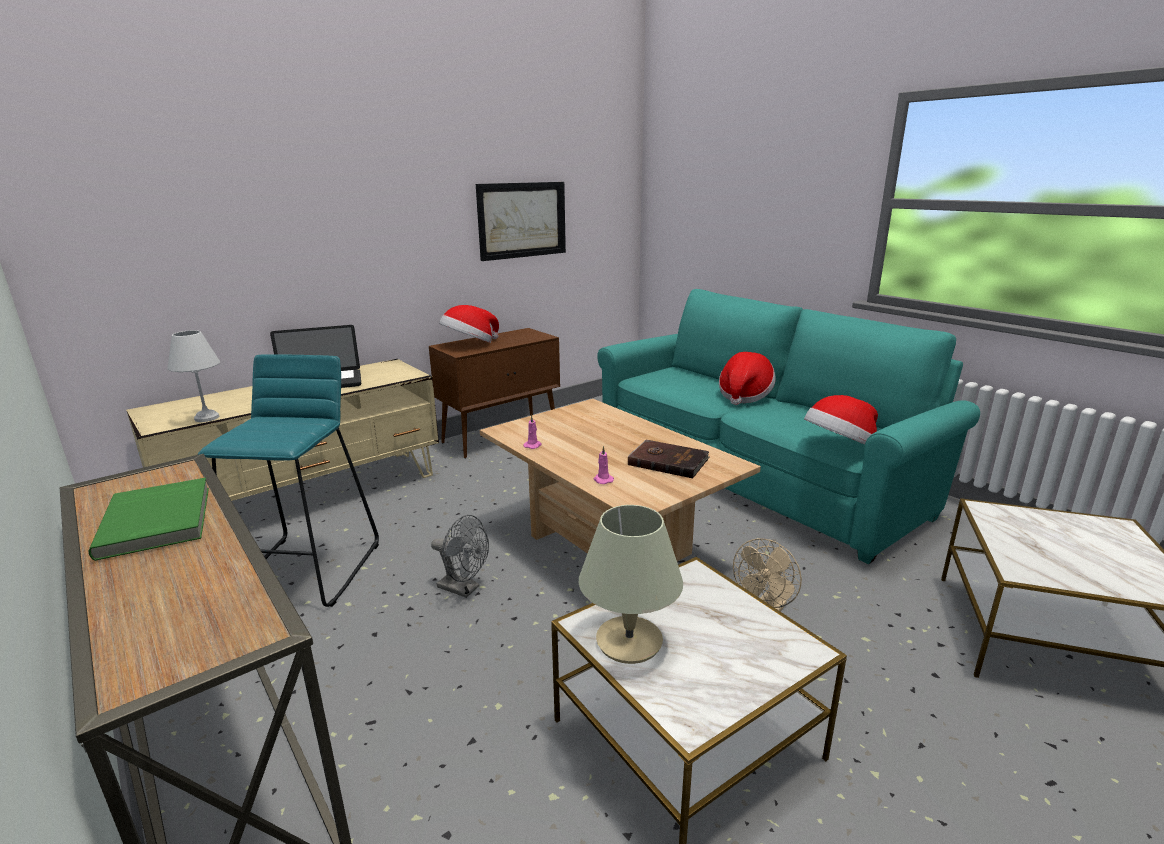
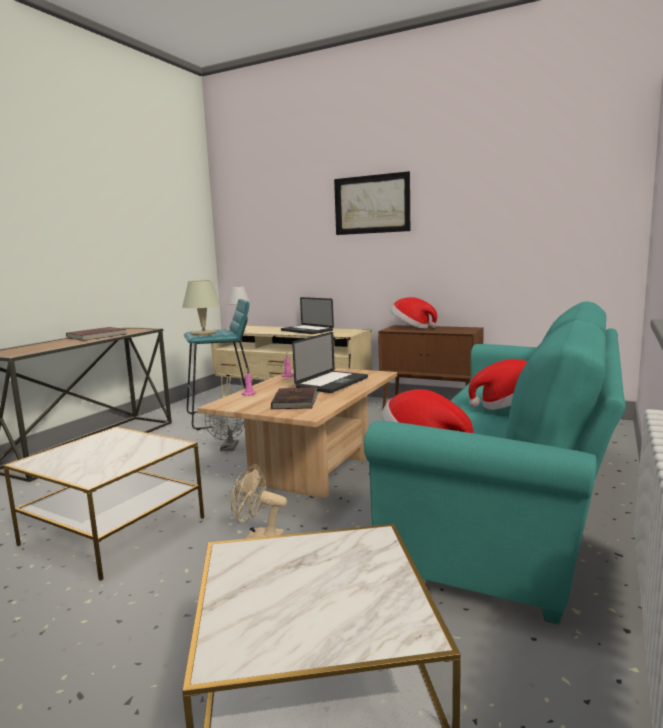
camera: 65 degrees right, 10 degrees down
(159, 520) = (97, 336): green book -> red book
(522, 220) = (487, 235): picture -> picture (372, 204)
(605, 432) = (332, 383): none -> laptop
(628, 641) = (98, 441): beige table lamp -> beige table lamp (204, 333)

